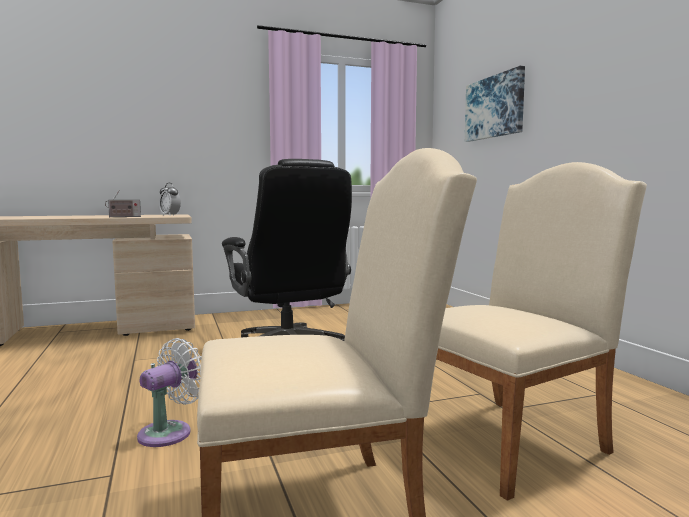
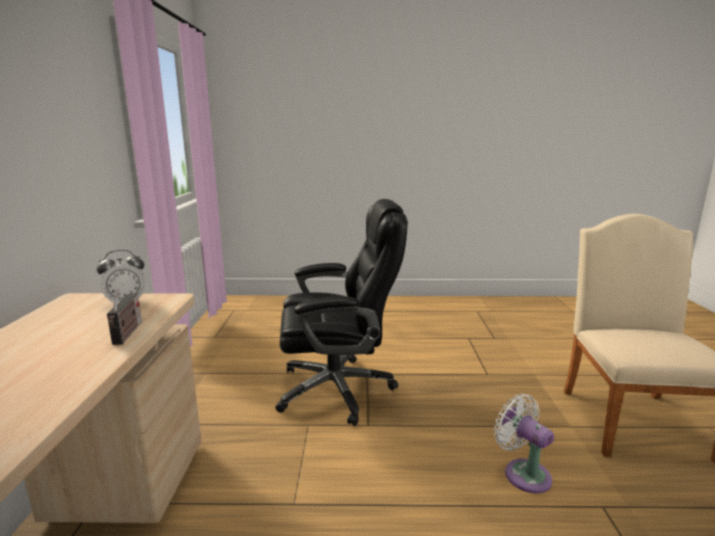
camera: 70 degrees left, 10 degrees up
(495, 107) = (312, 120): picture -> none
(513, 439) = (533, 347): beige chair -> none

